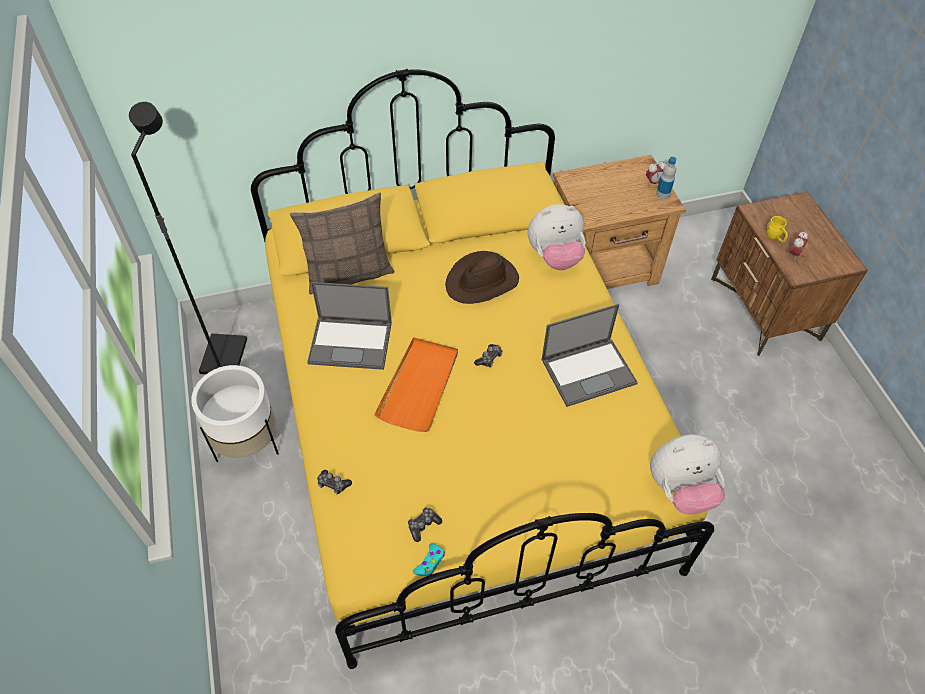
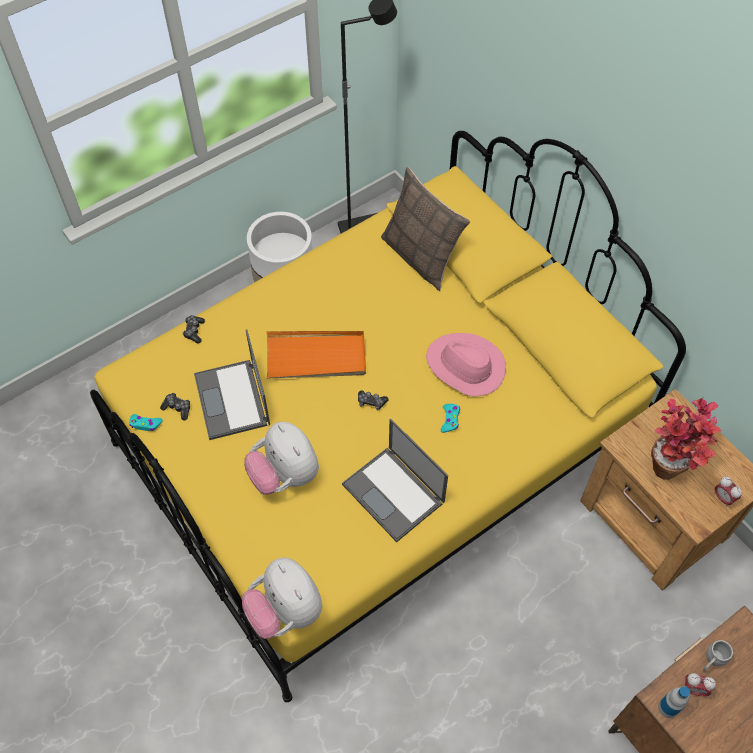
camera: 70 degrees right, 5 degrees up
(351, 342) = (342, 289): laptop -> laptop (232, 400)
(482, 281) = (465, 366): brown hat -> pink hat
(531, 309) = (450, 420): none -> turquoise game controller
(555, 257) = (532, 422): plush toy -> plush toy (285, 474)
(616, 198) = (671, 464): none -> potted plant
(663, 194) = (708, 512): bottle -> bottle (668, 707)
(775, 237) = (711, 661): yellow mug -> grey mug

